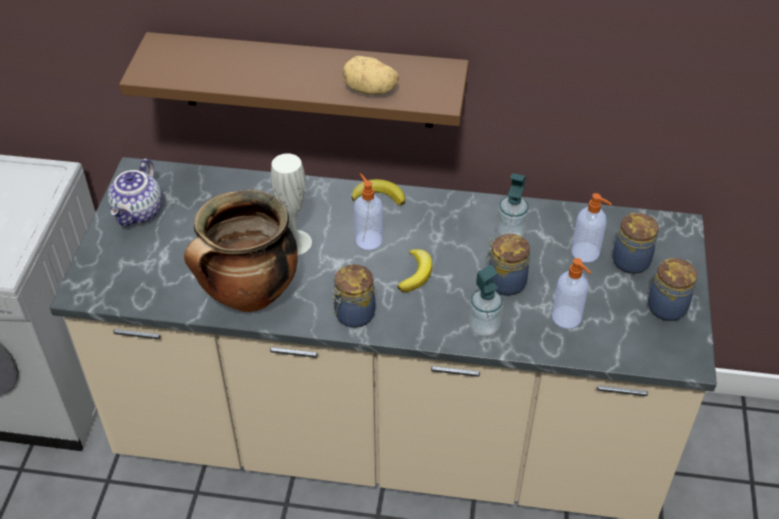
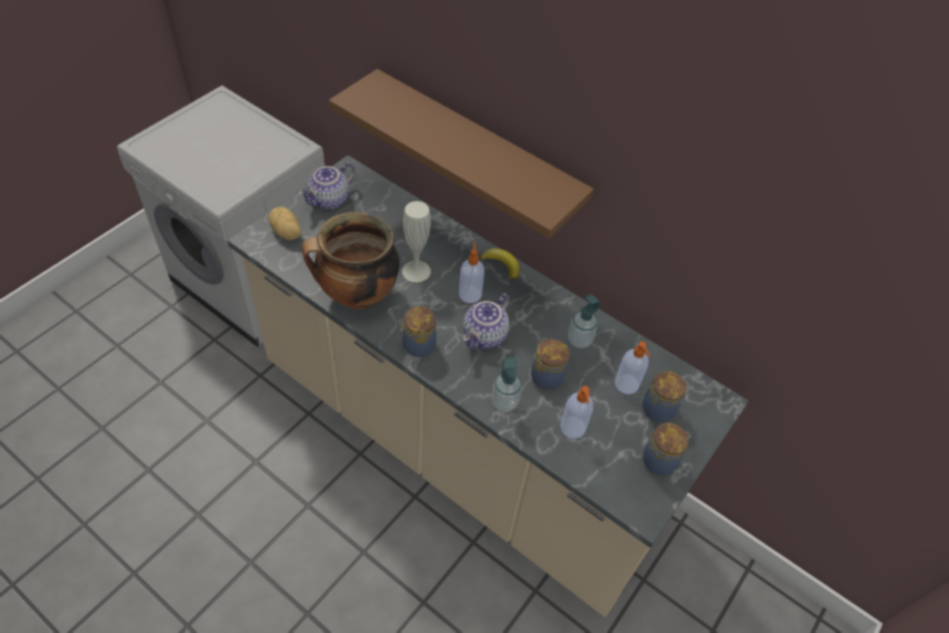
camera: 25 degrees right, 5 degrees up
(370, 91) = (497, 181): potato -> potato (286, 233)
(416, 273) = (485, 336): banana -> teapot

